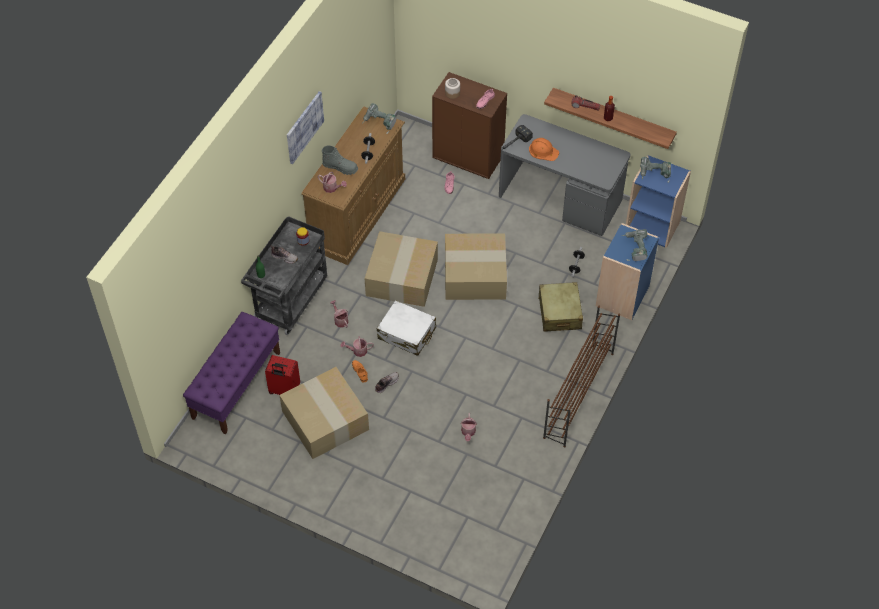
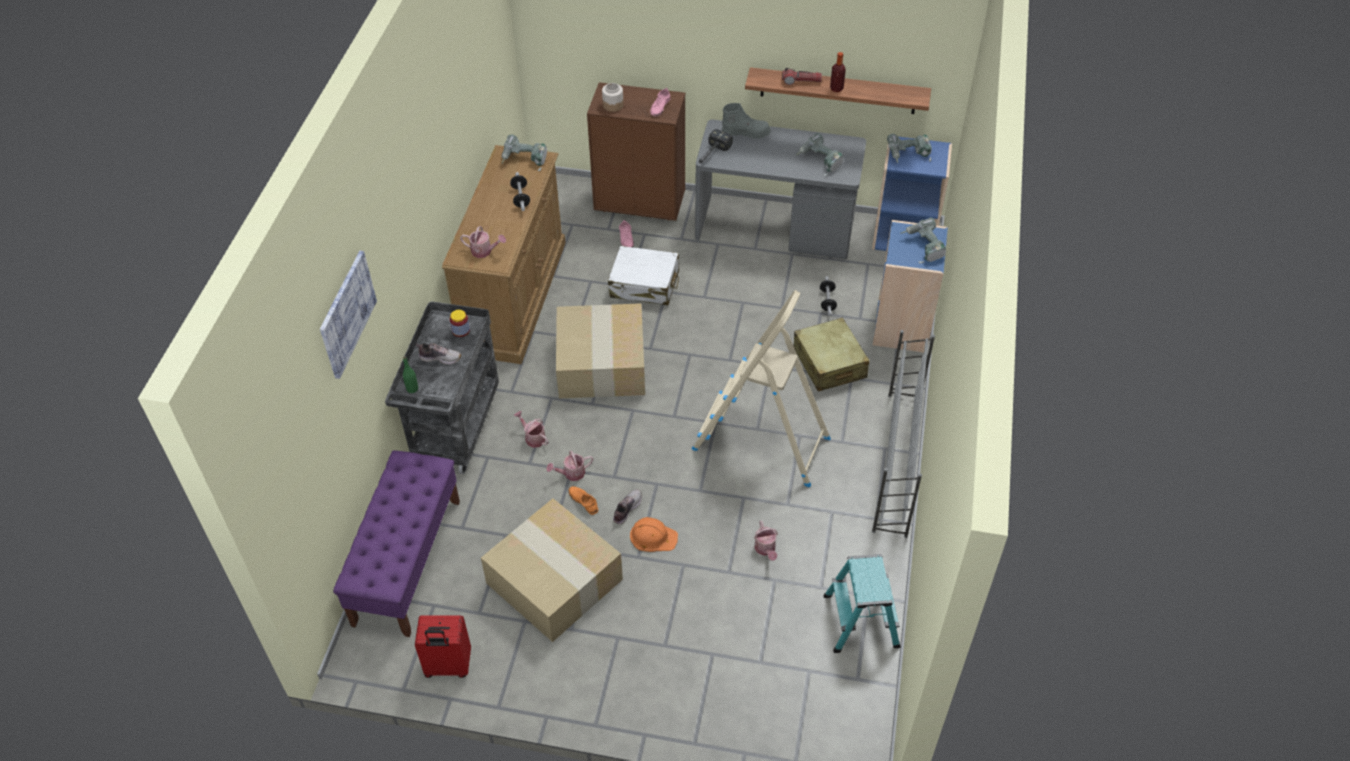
camera: 15 degrees left, 5 degrees down
(284, 390) = (480, 552): red suitcase -> red suitcase (448, 666)
(304, 127) = (431, 161): picture -> picture (346, 314)
(340, 167) = (488, 223): grey boot -> grey boot (746, 132)
(407, 333) = (633, 435): white suitcase -> white suitcase (644, 284)
(476, 274) = (700, 339): cardboard box -> none
(490, 359) = (760, 443): none -> beige step ladder
(513, 494) = (861, 621): none -> turquoise step ladder
(543, 151) = (752, 156): orange hard hat -> orange hard hat (653, 536)
(578, 395) = (896, 464): brown shoe rack -> grey shoe rack
(589, 165) = (819, 161): none -> power drill

